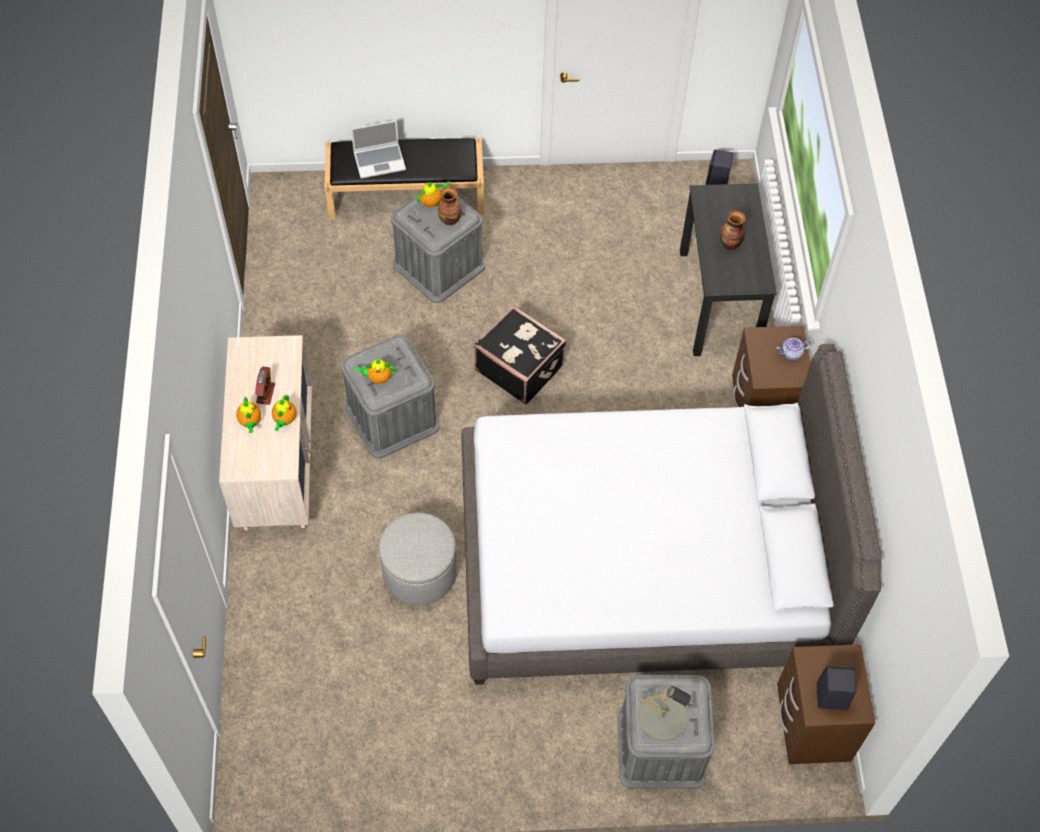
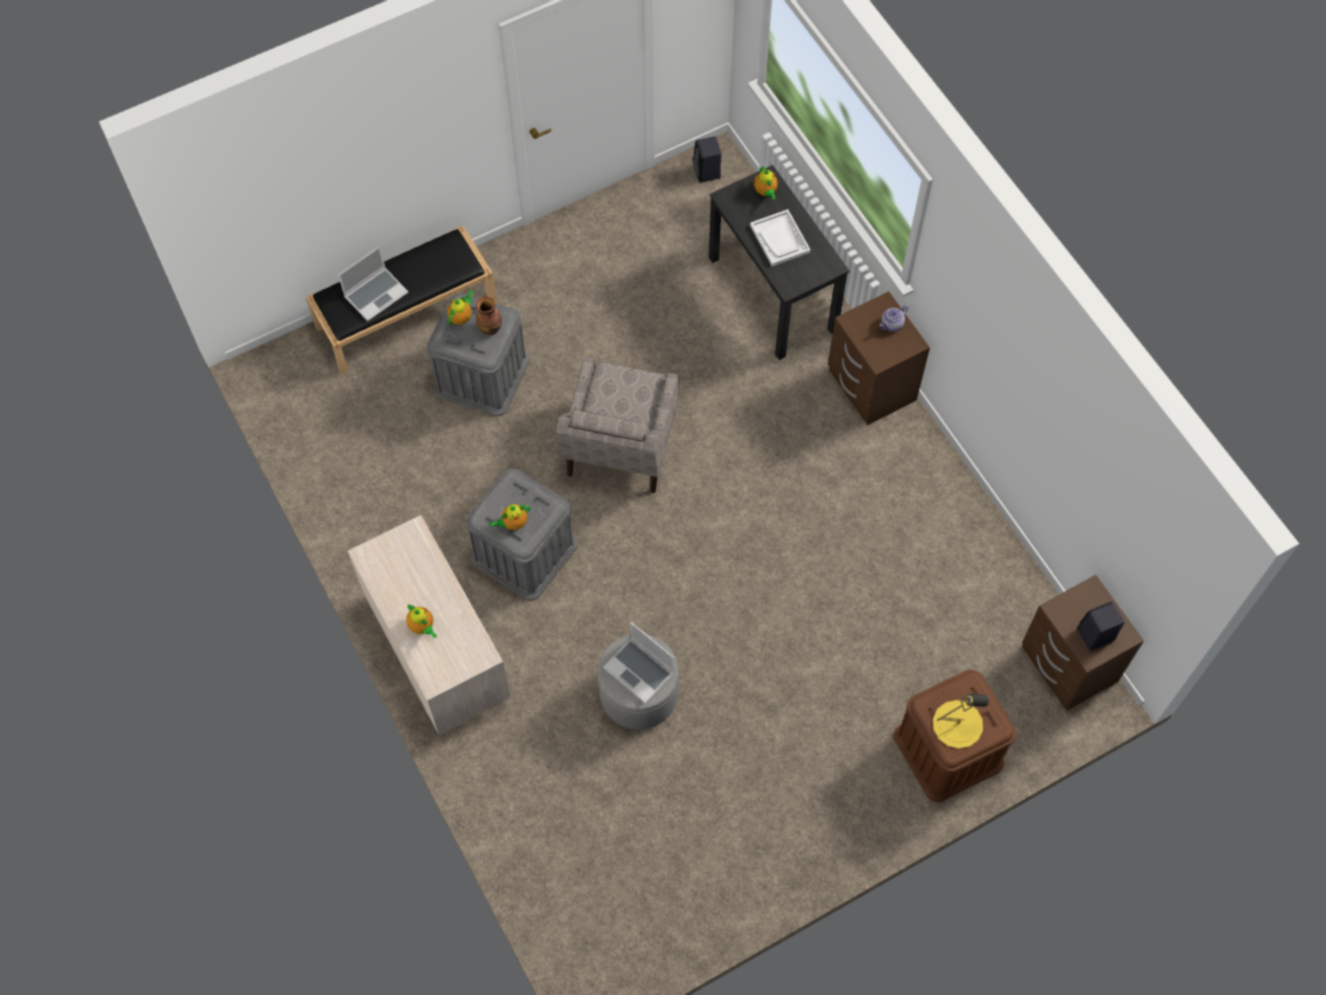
camera: 25 degrees left, 5 degrees up
(265, 393) = (420, 590): alarm clock -> none
(284, 420) = (455, 609): teapot -> teapot (765, 191)
(418, 546) = (640, 670): none -> laptop
(519, 367) = (620, 445): black suitcase -> beige armchair
(643, 563) = (841, 585): grey bed -> none
(660, 746) = (948, 749): grey storage box -> brown storage box
(663, 716) = (957, 724): grey table lamp -> yellow table lamp
(729, 244) = (780, 239): vase -> white tray

